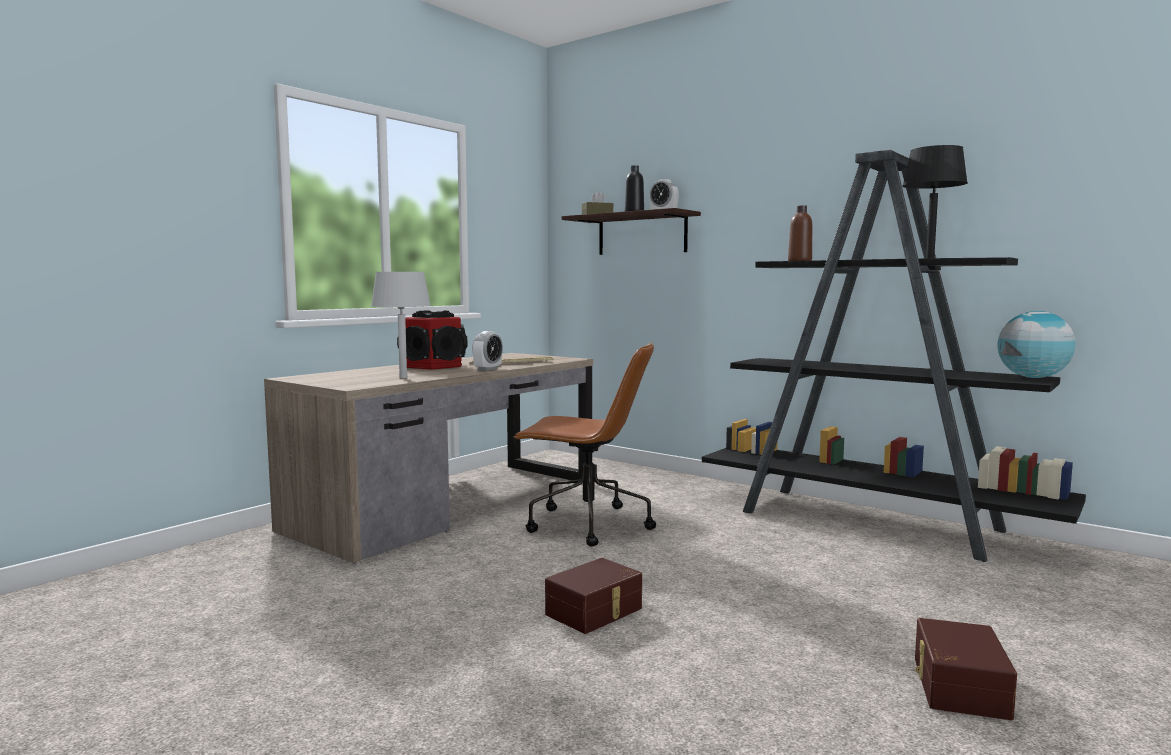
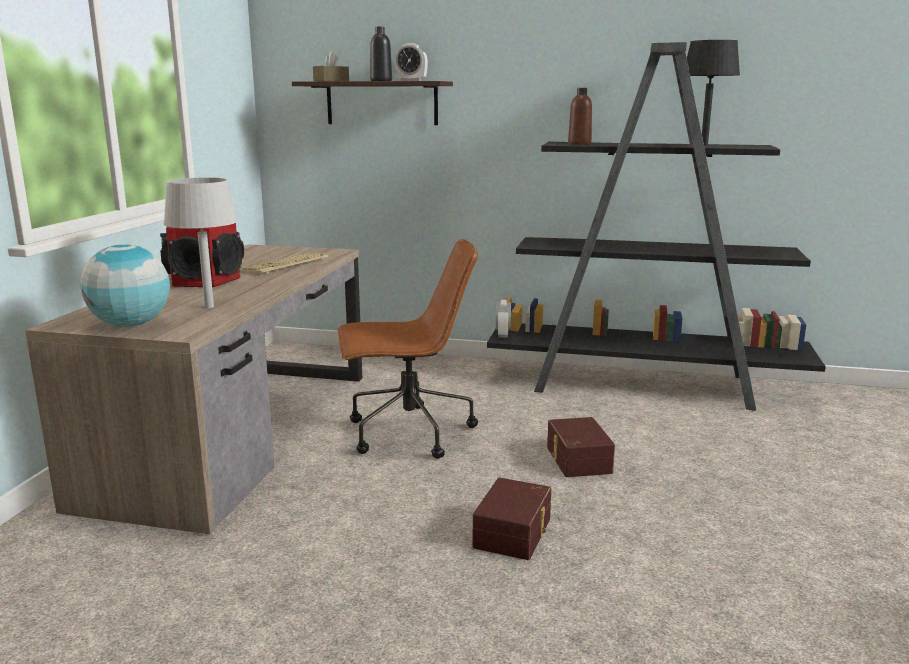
camera: 25 degrees left, 10 degrees up
(488, 369) = (281, 280): alarm clock -> alarm clock (502, 334)
(957, 687) = (835, 534): brown storage box -> brown storage box (577, 460)
(1033, 377) = (782, 250): globe -> globe (131, 325)

